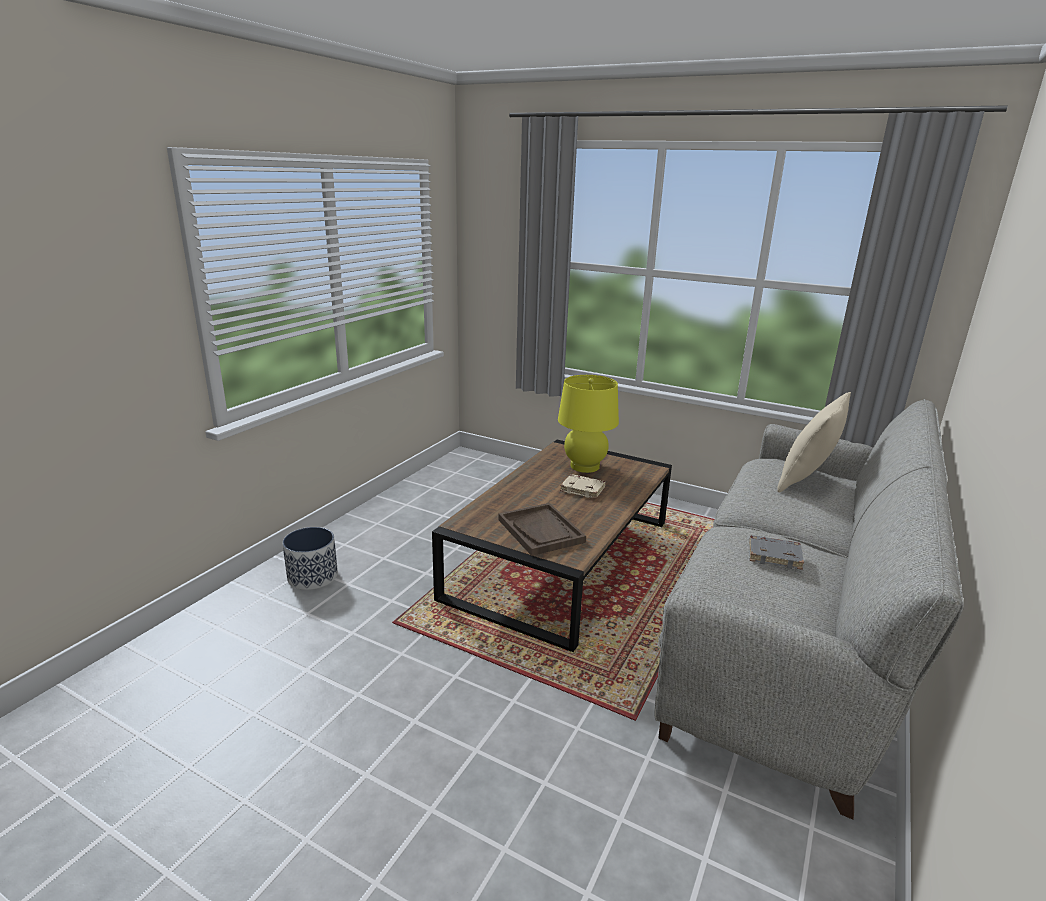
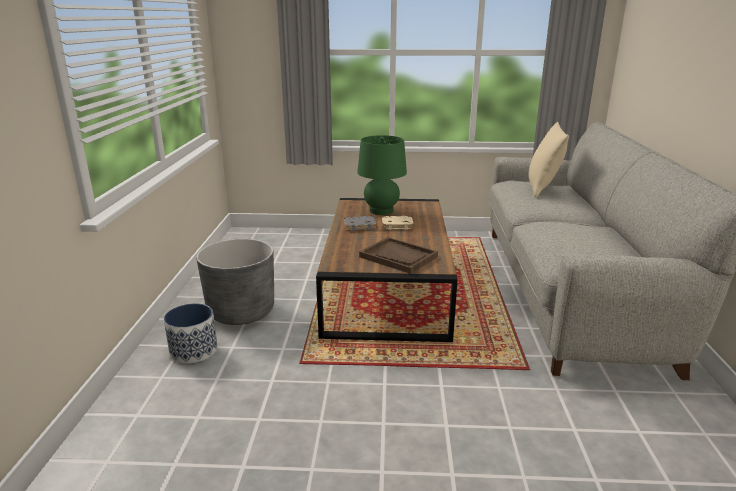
camera: 25 degrees left, 0 degrees up
(388, 546) = (241, 311): none -> grey planter
(584, 466) = (381, 211): yellow table lamp -> green table lamp
(775, 555) = (576, 231): grey book -> grey book (359, 225)

